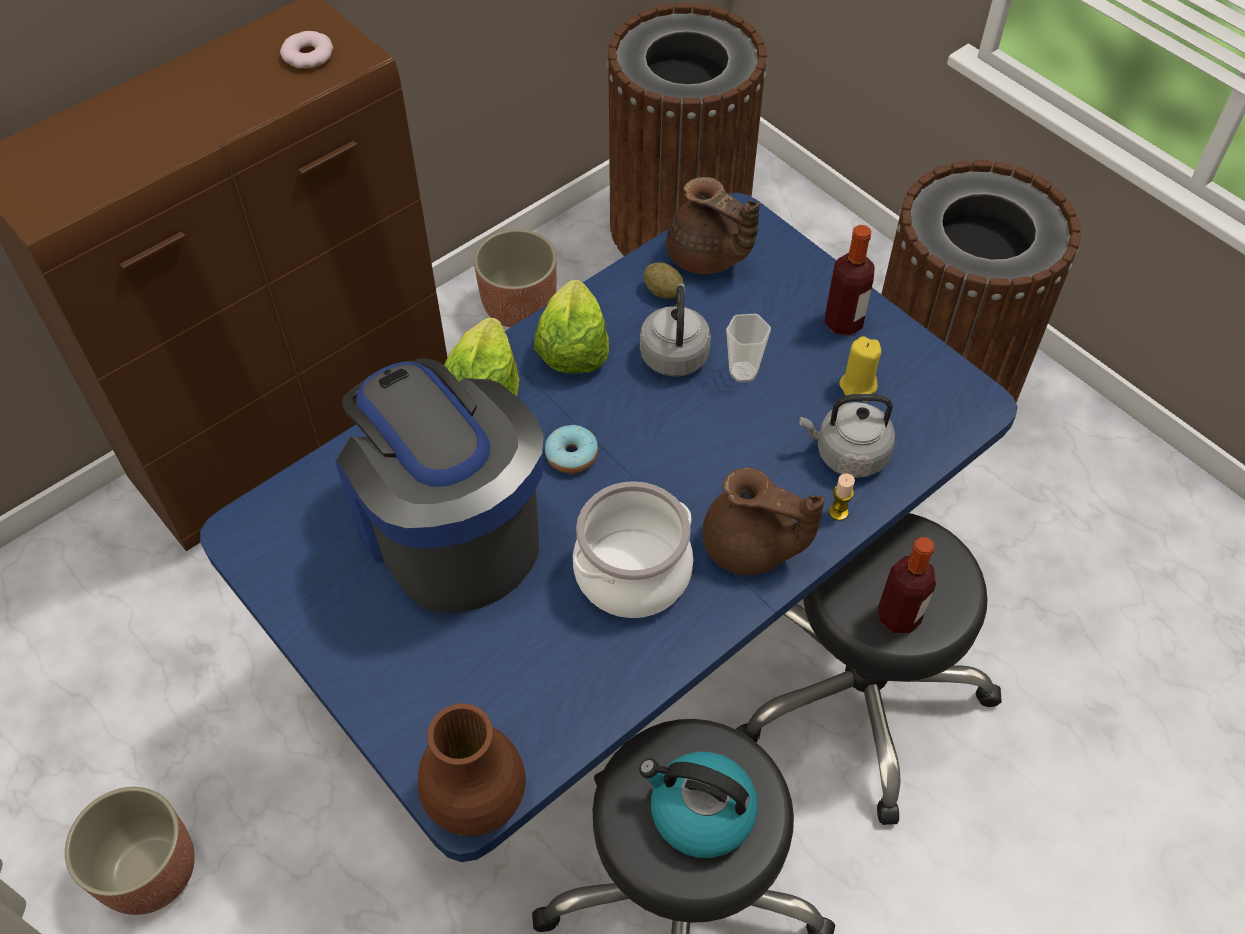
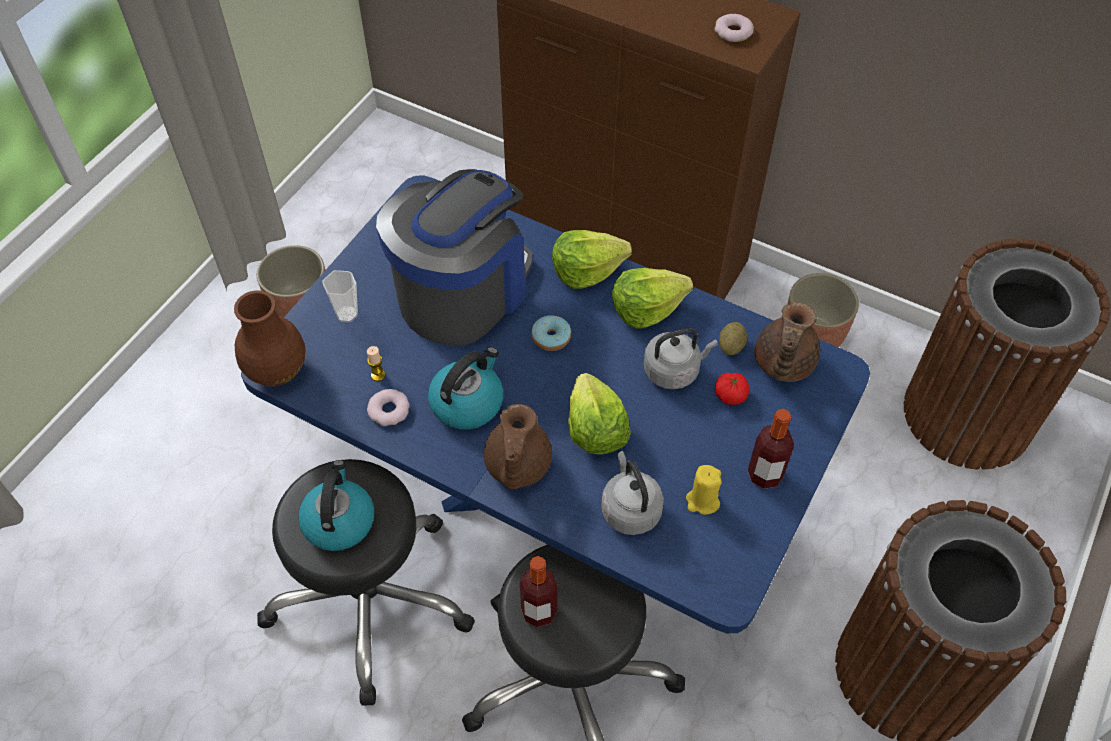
camera: 70 degrees right, 0 degrees up
(608, 668) = (389, 410): none -> donut
(633, 573) = (467, 402): cooking pot -> kettle
(727, 453) = (595, 430): none -> lettuce
(729, 315) = (730, 395): none -> tomato
(743, 372) = (677, 419): cup -> cup (347, 314)
(838, 512) = (571, 516): candle -> candle (378, 375)

